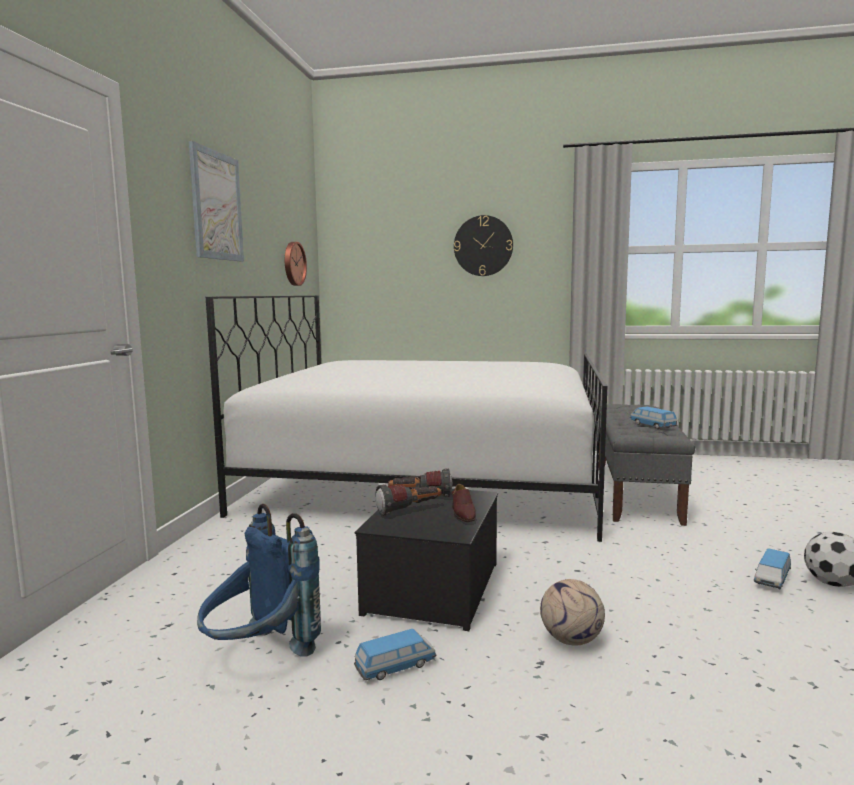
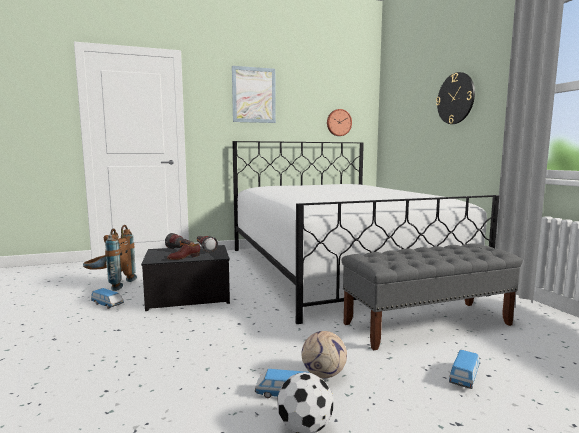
camera: 60 degrees right, 0 degrees up
(259, 658) = (110, 285): blue backpack -> brown backpack
(571, 639) = (145, 333): football -> football (324, 374)
(652, 426) = (405, 257): toy car -> toy car (464, 376)

